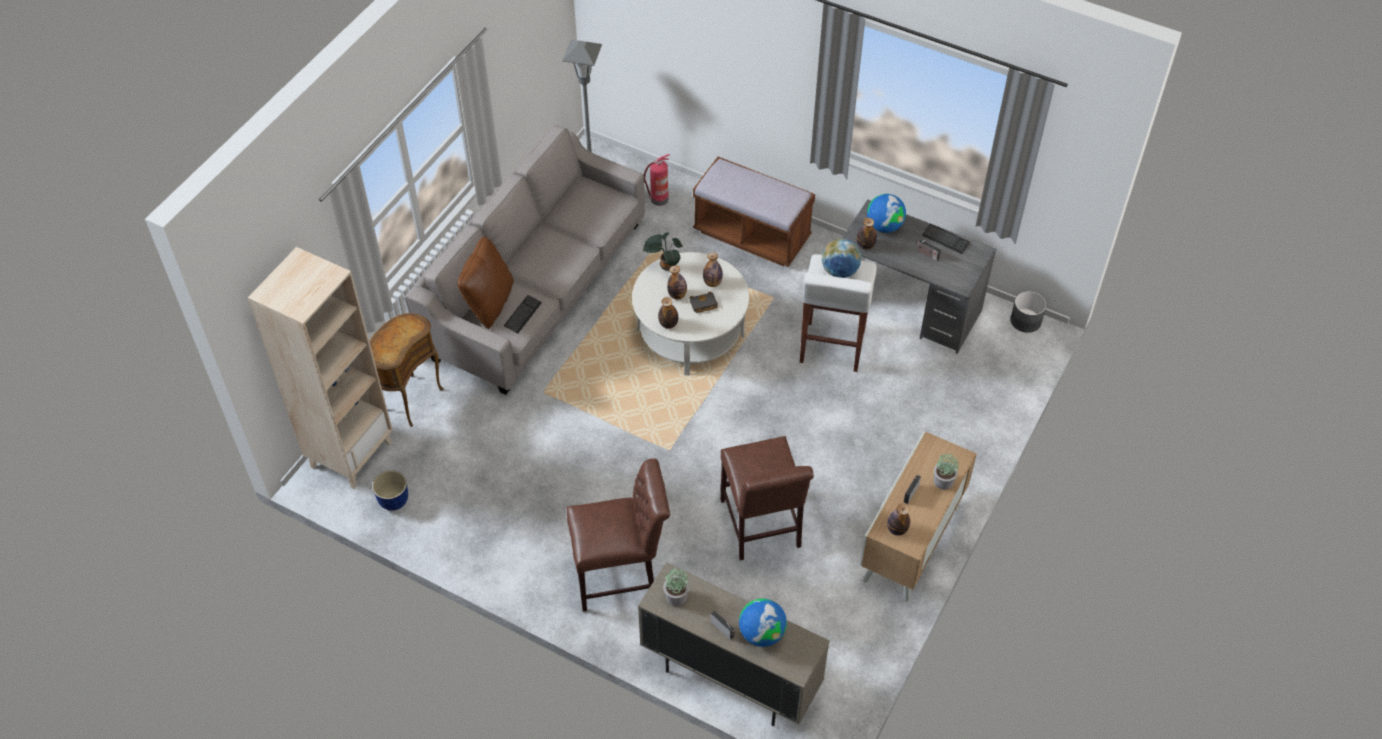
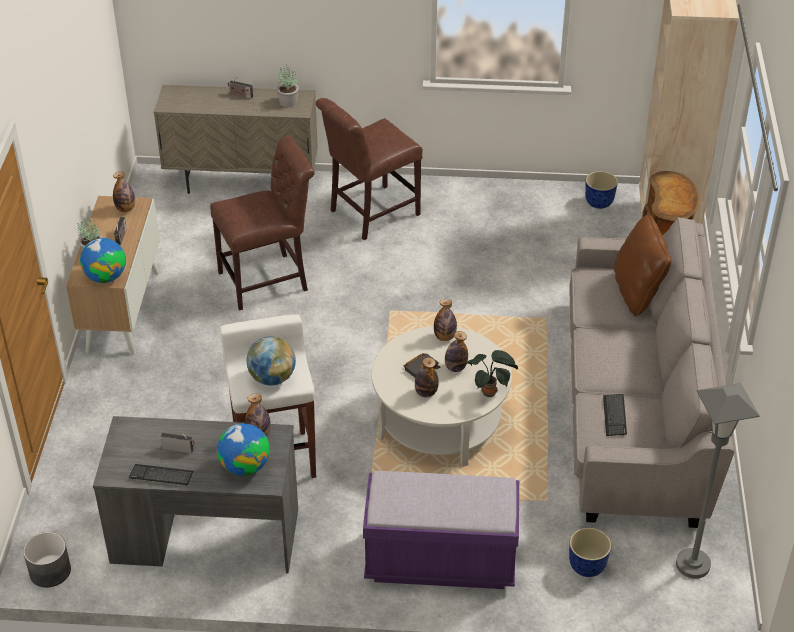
camera: 155 degrees right, 10 degrees down
(523, 315) = (595, 293): keyboard -> keyboard (614, 416)
(658, 200) = (587, 566): fire extinguisher -> planter
(752, 235) = (440, 561): brown bench -> purple bench
(761, 528) = (268, 280): brown chair -> brown chair turned 105 degrees clockwise
(761, 634) = (209, 101): globe -> globe (106, 277)

